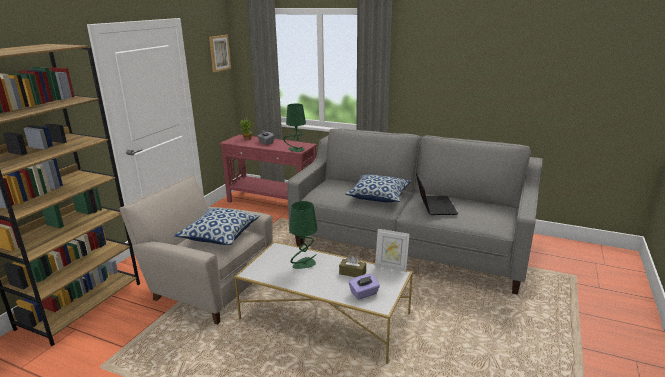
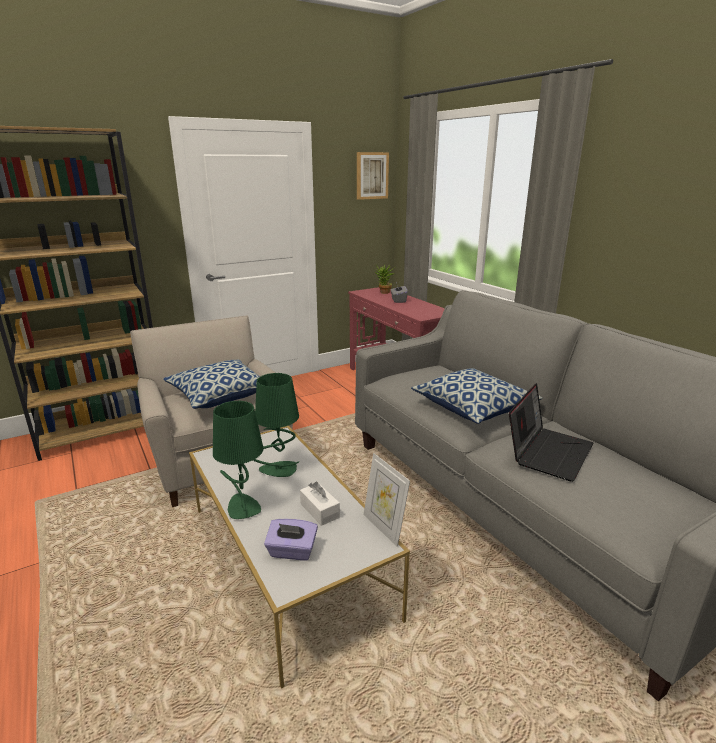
camera: 35 degrees right, 0 degrees up
(296, 150) = (420, 315): green table lamp -> green table lamp (242, 507)
(352, 273) = (319, 510): brown tissue box -> white tissue box

